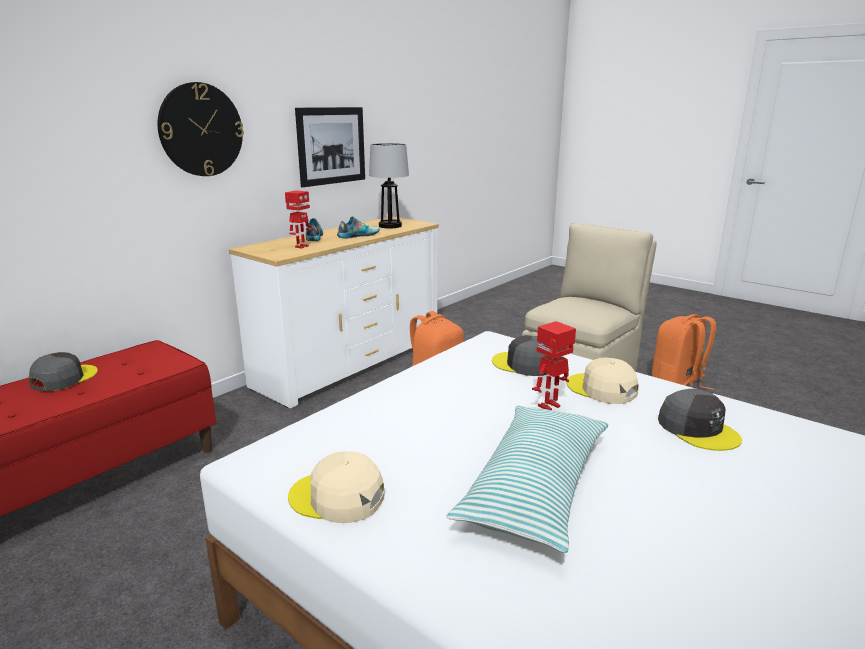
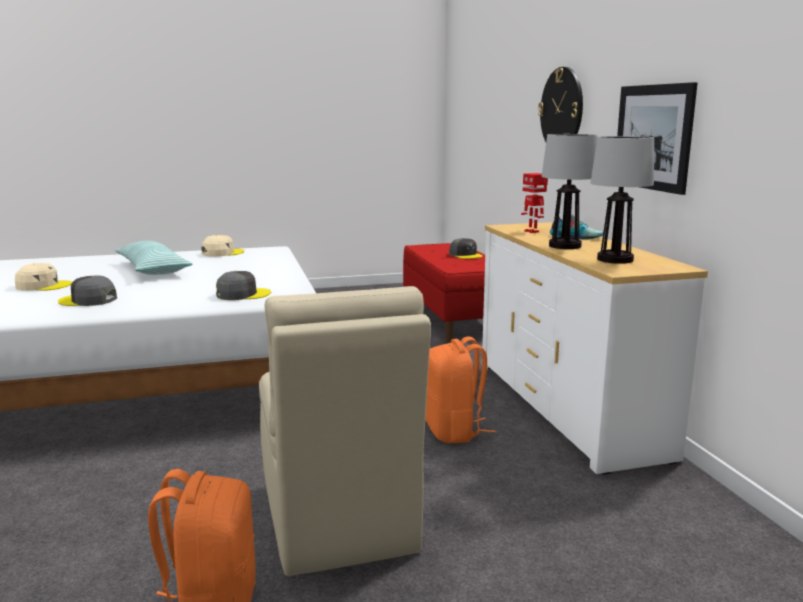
camera: 125 degrees right, 5 degrees down
(358, 235) = (565, 246): shoe -> table lamp
(550, 406) = (188, 285): toy robot -> none
(601, 389) = (169, 299): beige cap -> beige cap (43, 285)

